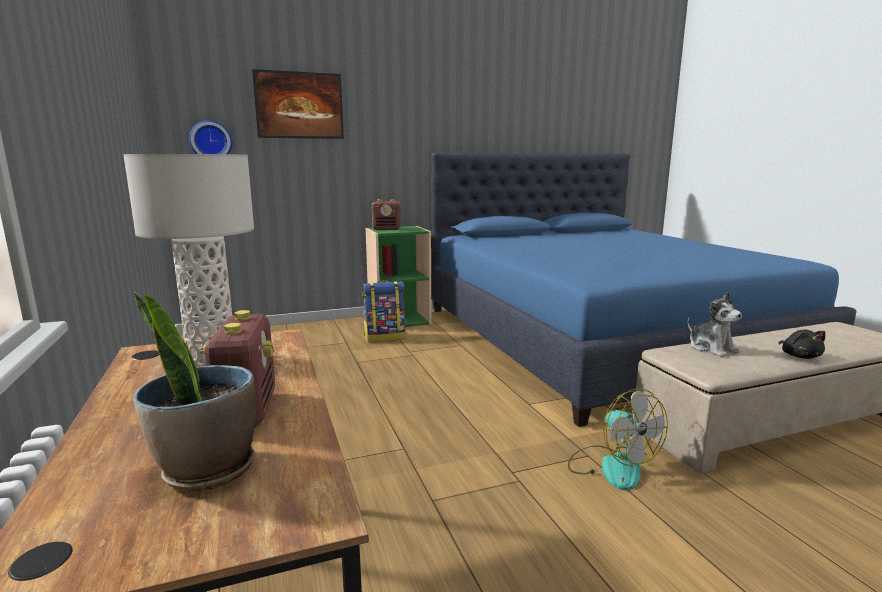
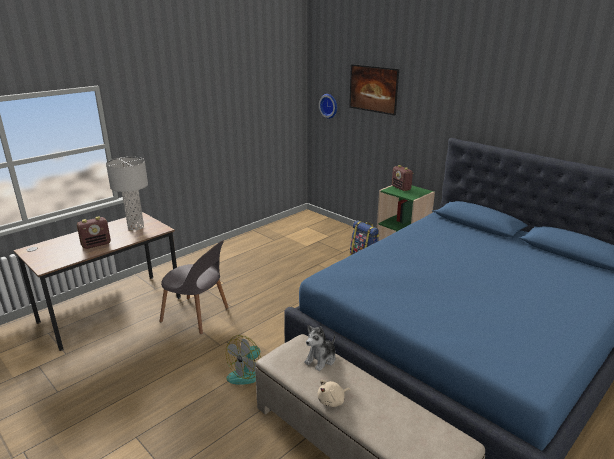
camera: 65 degrees right, 10 degrees up
(207, 470) = (63, 251): potted plant -> none
(402, 491) = (197, 316): none -> grey chair
(800, 356) = (332, 401): black plush toy -> beige plush toy

